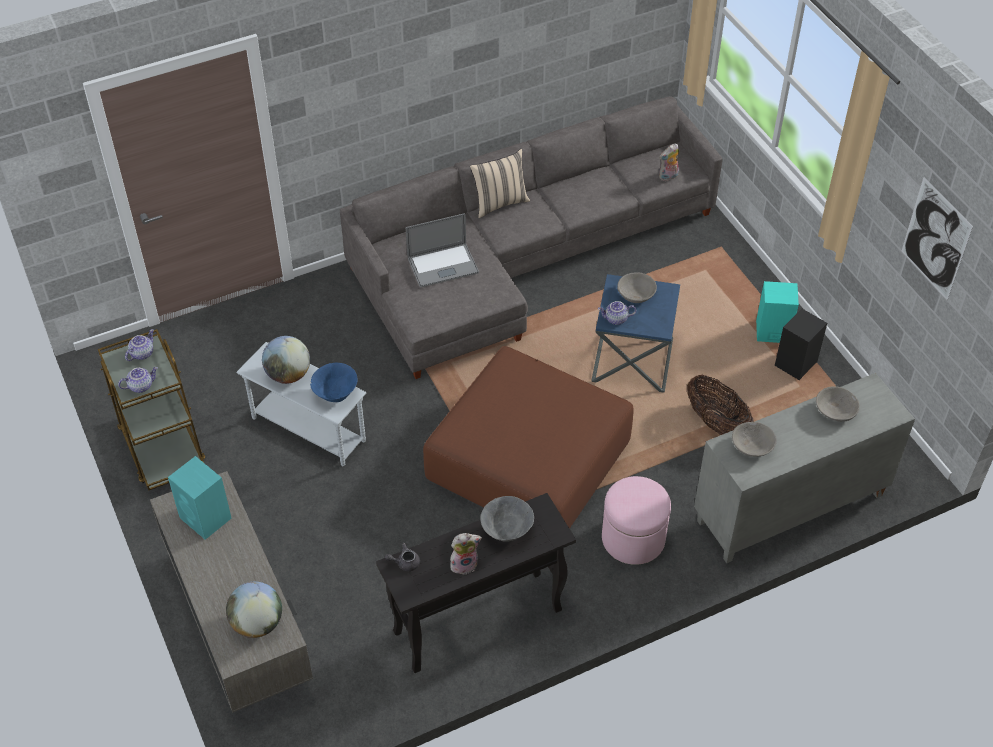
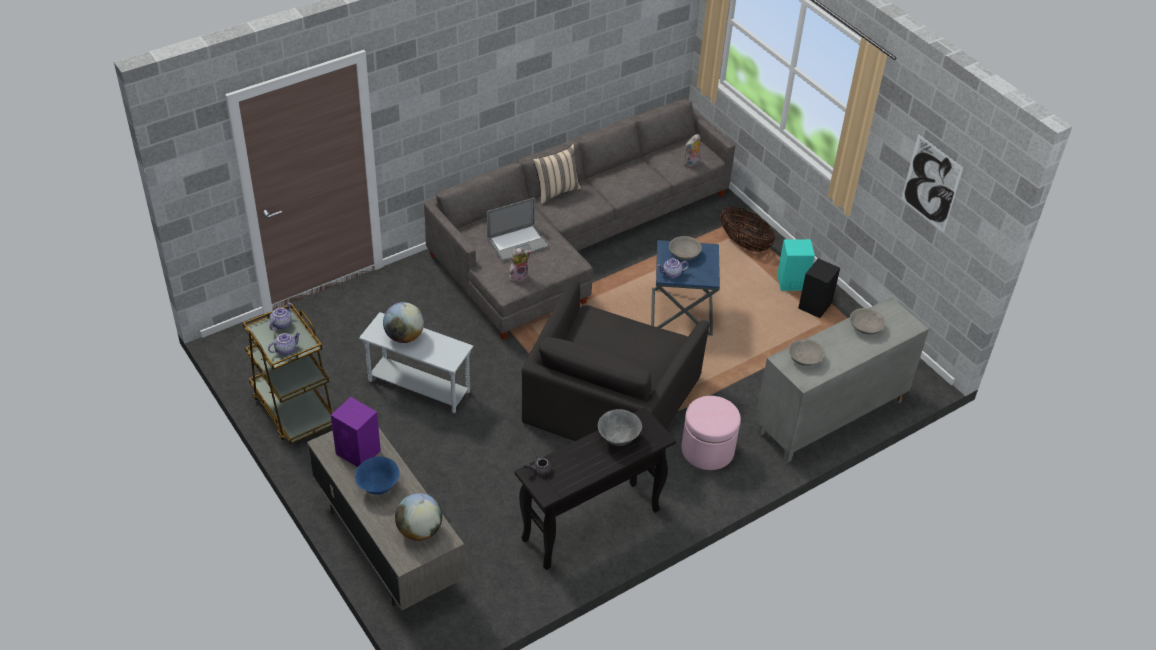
camera: 10 degrees left, 5 degrees down
(206, 518) = (359, 453): turquoise speaker -> purple speaker
(335, 395) = (448, 349): blue bowl -> blue bowl (378, 487)
(464, 563) = (588, 466): plush toy -> plush toy (518, 276)
(527, 461) = (609, 397): brown ottoman -> black armchair
(716, 423) = (759, 356): basket -> basket (744, 243)

